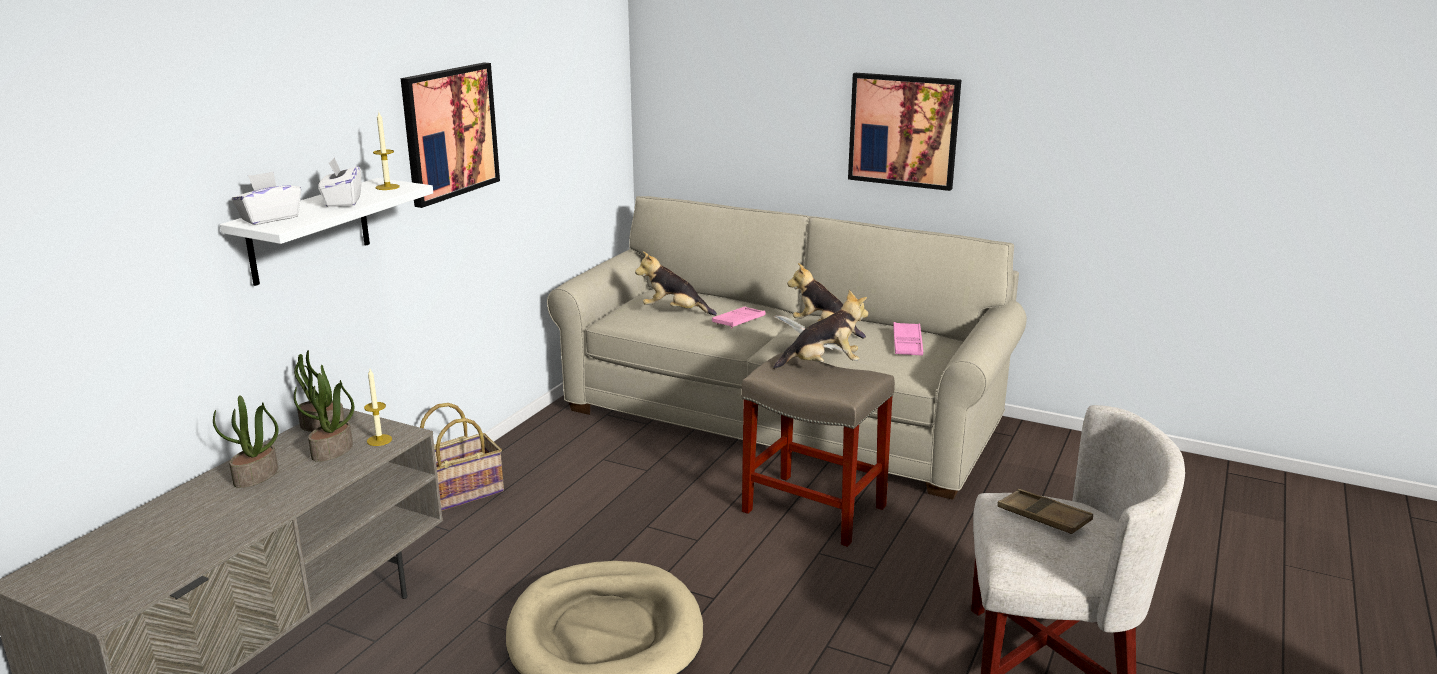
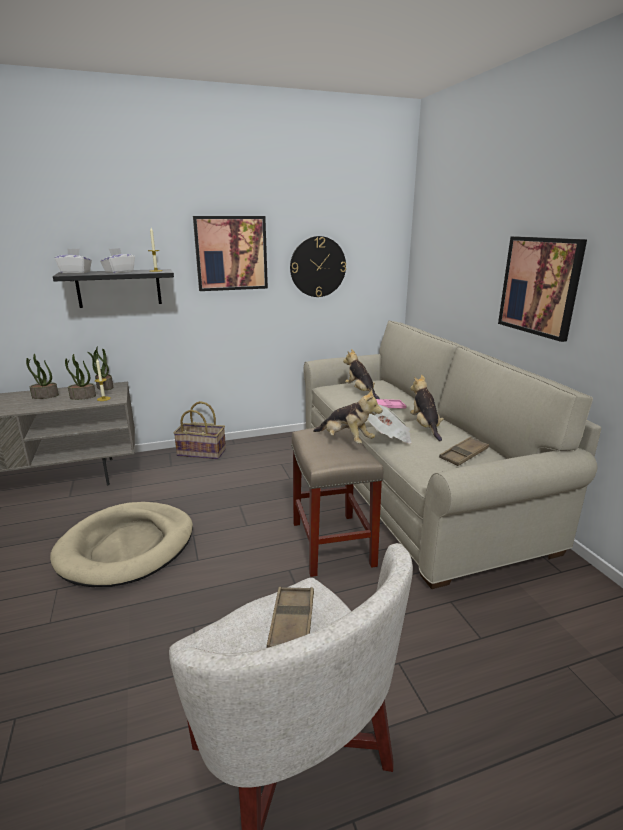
camera: 45 degrees right, 0 degrees up
(309, 231) = (119, 288): white shelf -> black shelf
(545, 131) = (318, 267): none -> wall clock
(907, 344) = (464, 455): pink tray -> brown tray

